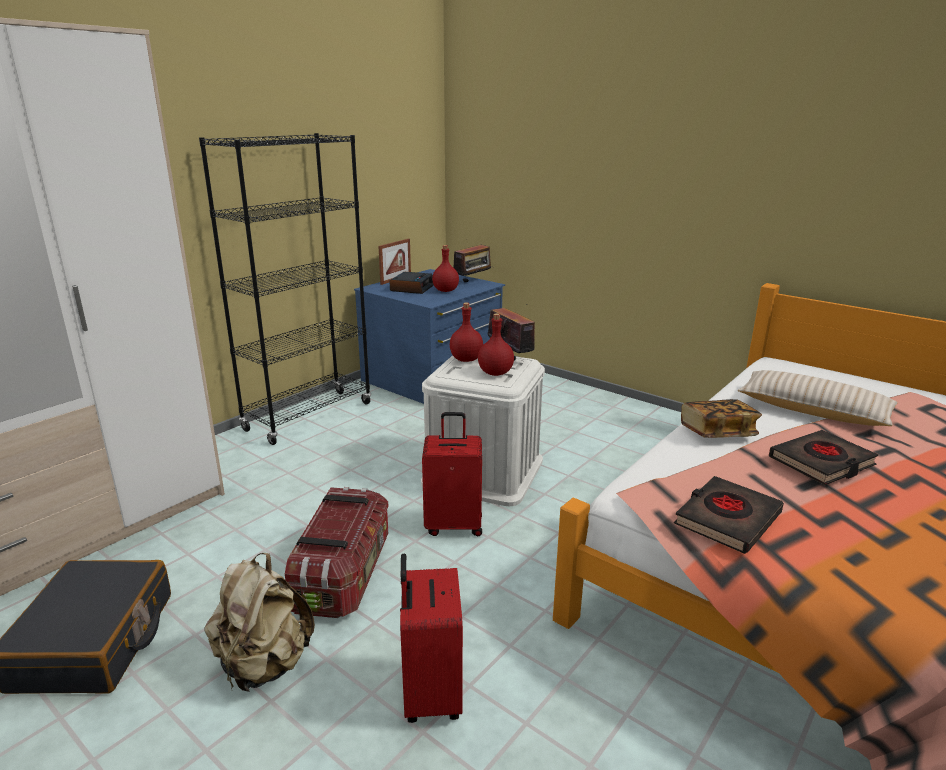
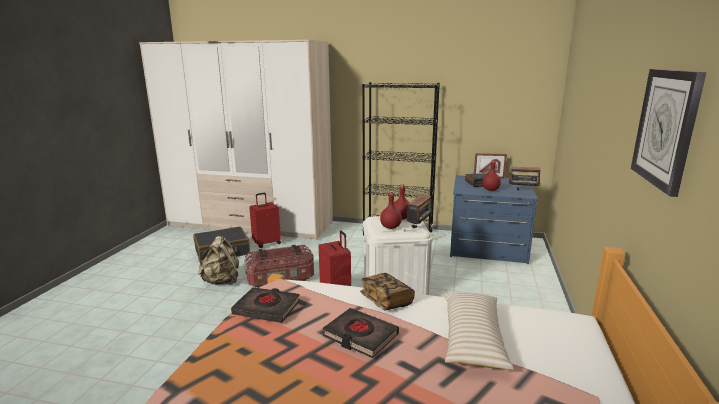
camera: 65 degrees right, 5 degrees down
(429, 694) = (217, 318): red suitcase -> red suitcase (267, 243)
(831, 154) = (666, 128): none -> wall clock

